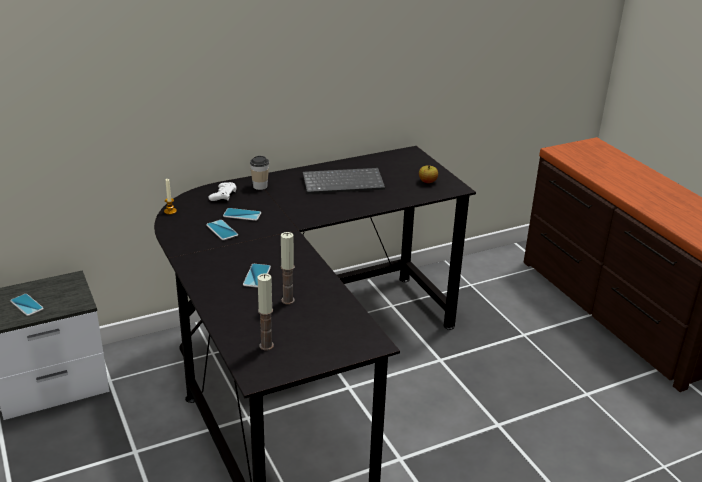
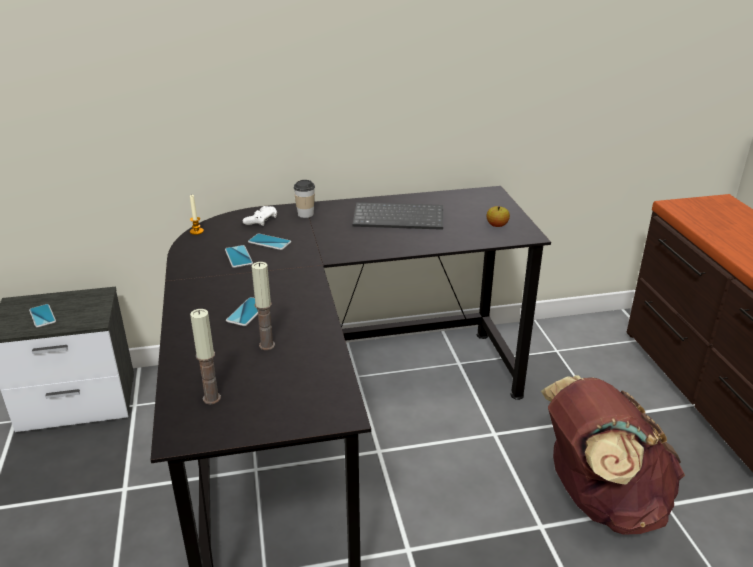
camera: 15 degrees right, 0 degrees up
(537, 398) = (600, 500): none -> brown backpack

